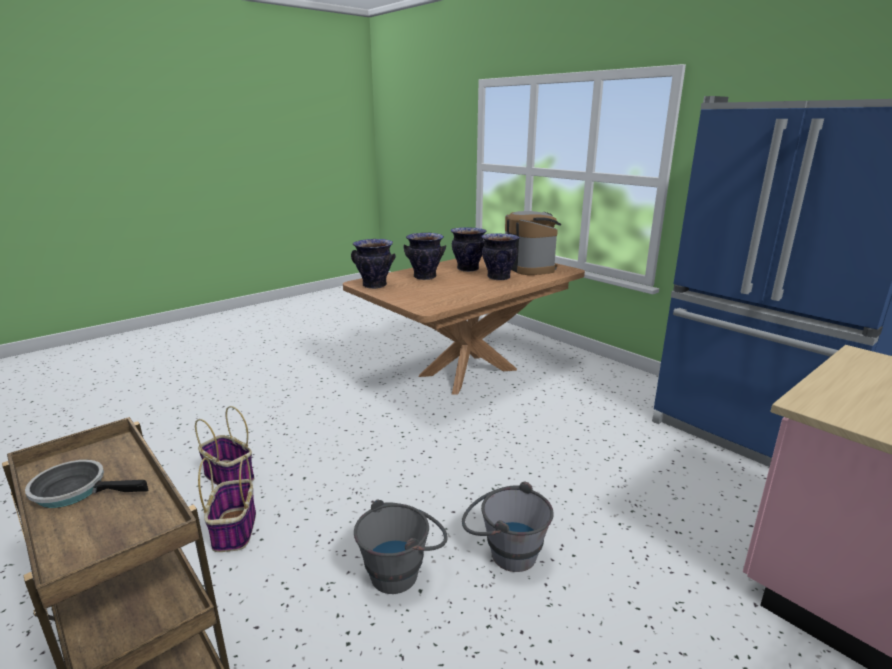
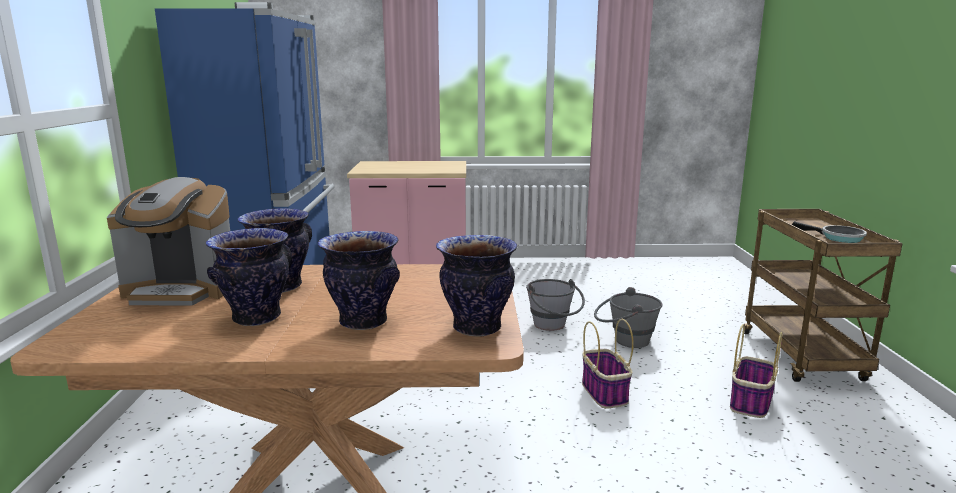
camera: 140 degrees left, 5 degrees down
(228, 476) = (763, 455): basket -> basket (605, 393)
(530, 268) = (181, 291): coffee machine -> coffee machine turned 105 degrees counterclockwise

